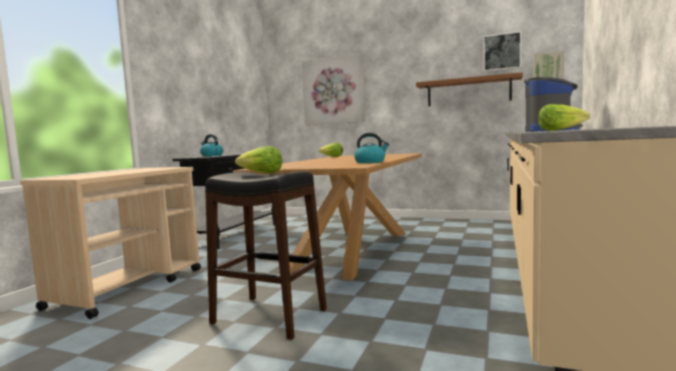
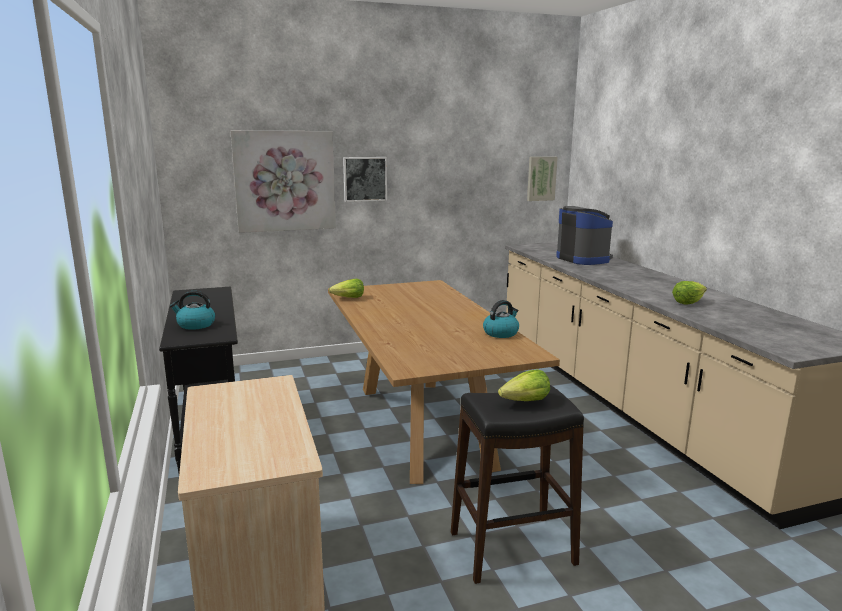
camera: 40 degrees left, 10 degrees up
(468, 91) = (464, 194): brown shelf -> none
(502, 52) = (500, 150): picture -> picture (364, 179)

